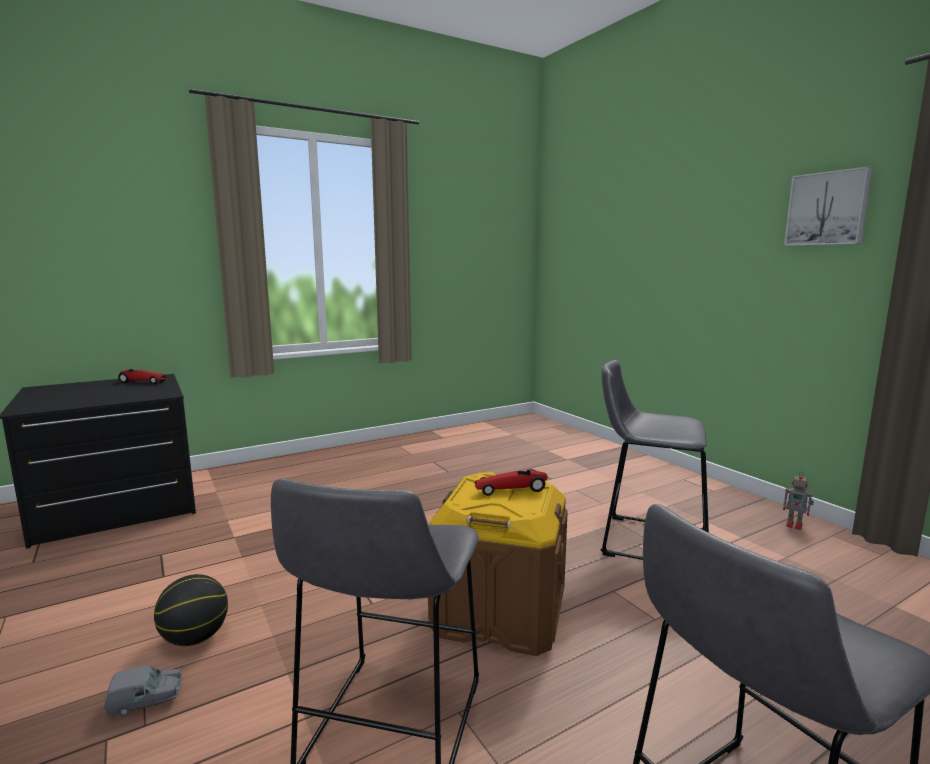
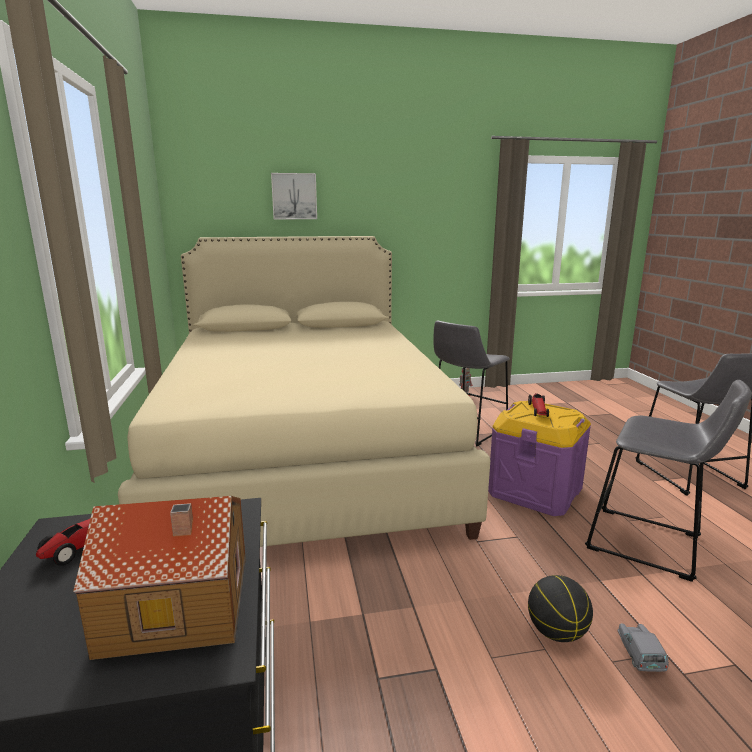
camera: 70 degrees left, 5 degrees up
(71, 400) = (179, 604): none -> toy house
(478, 469) = (304, 456): none -> beige bed
(499, 611) = (535, 491): brown storage box -> purple storage box
(827, 209) = (450, 211): picture -> picture (294, 196)

